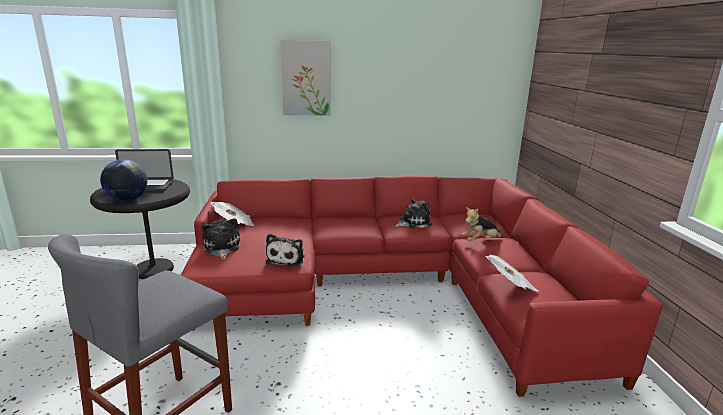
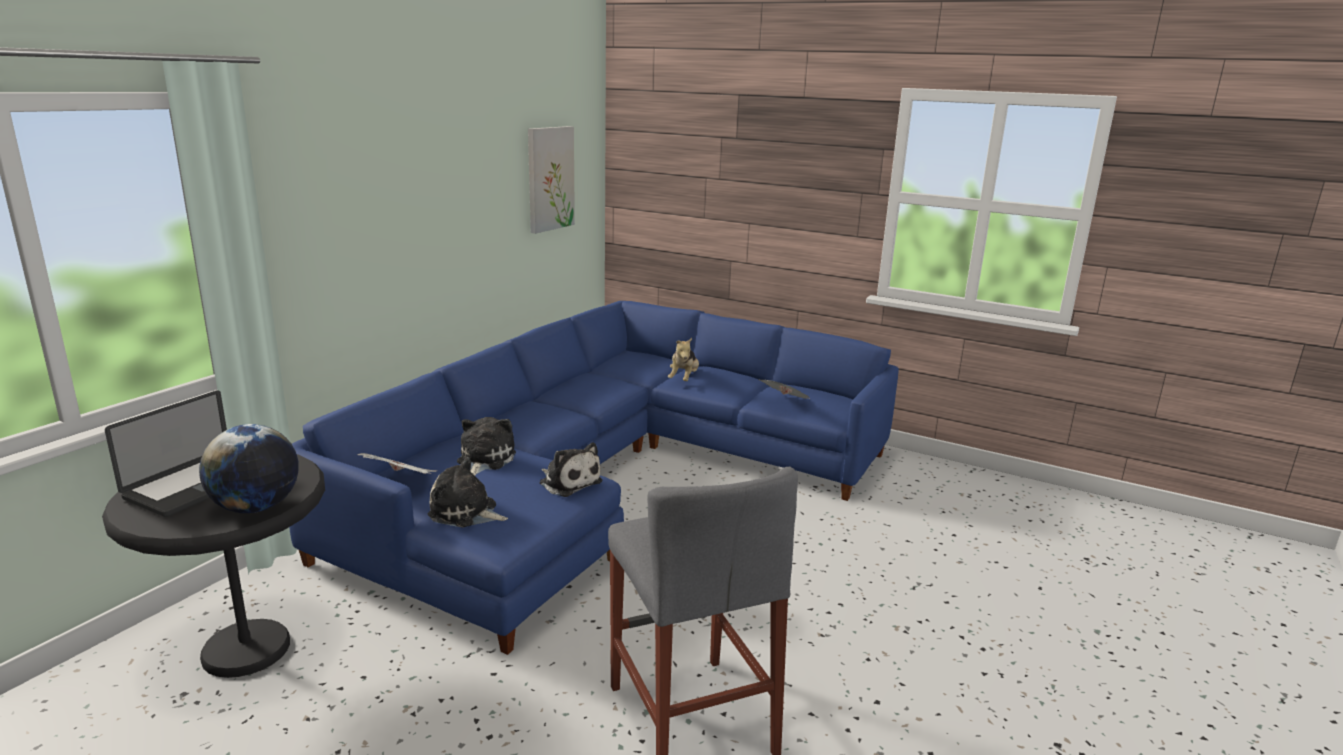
camera: 55 degrees left, 0 degrees up
(306, 78) = (376, 202): picture -> picture (550, 178)
(392, 285) = (607, 479): red sofa -> blue sofa
(413, 222) = (592, 386): plush toy -> plush toy (484, 460)

